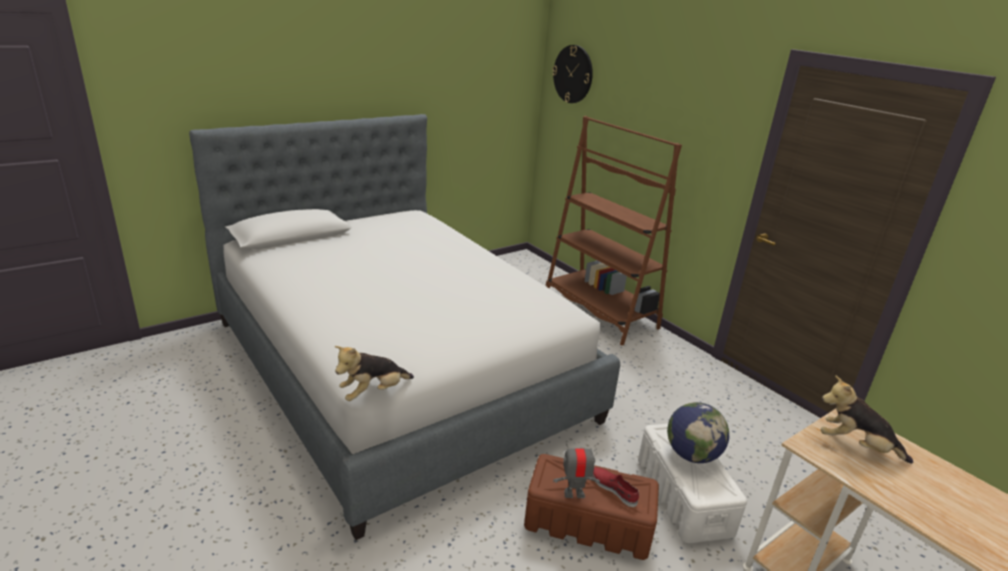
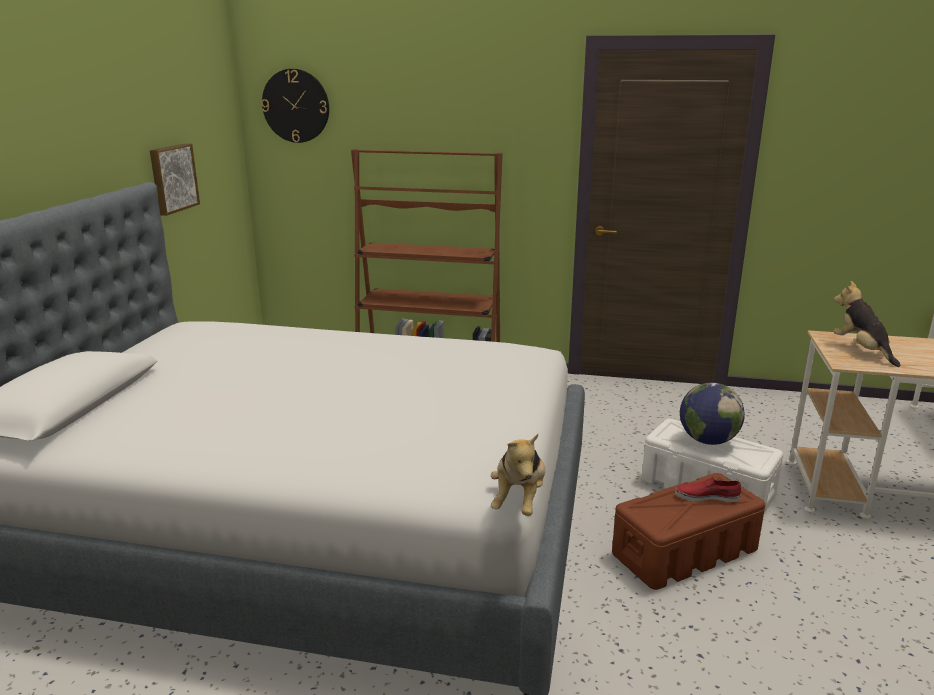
camera: 40 degrees left, 5 degrees down
(456, 113) = (172, 178): none -> picture
(574, 493) = (690, 518): toy robot -> none
(855, 446) = (861, 350): plush toy -> plush toy turned 90 degrees clockwise

